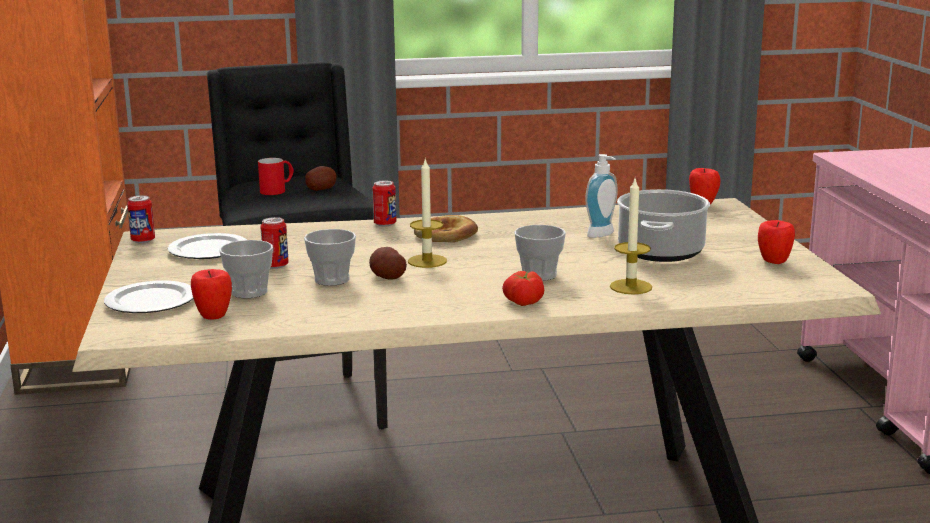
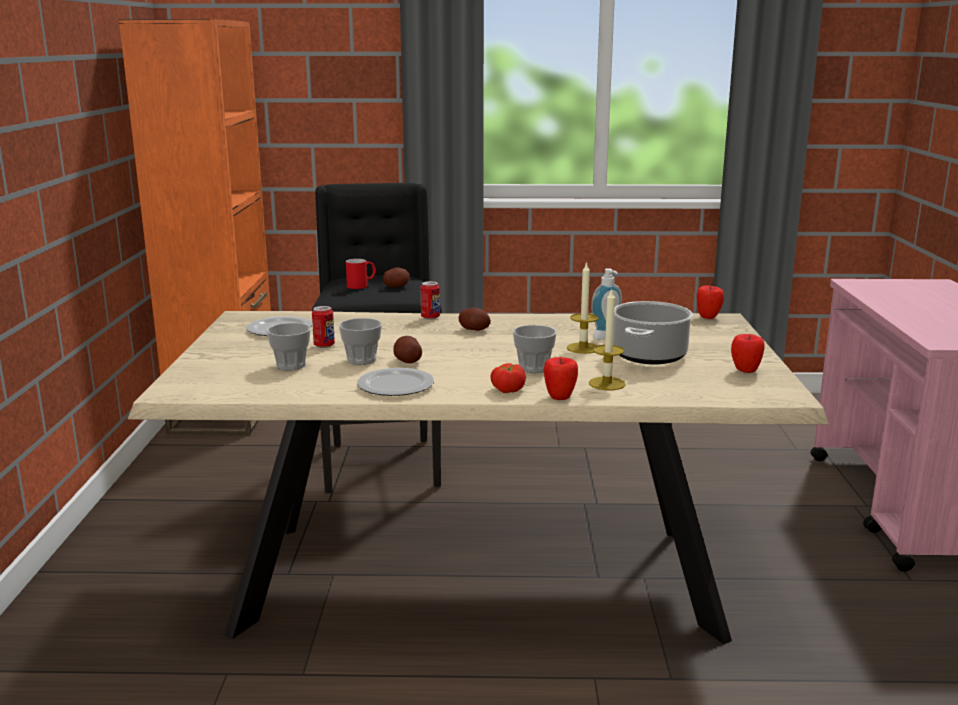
camera: 10 degrees right, 0 degrees up
(143, 240) = (234, 319): can -> none
(152, 301) = (212, 367): plate -> plate (397, 385)
(213, 316) = (252, 383): apple -> apple (560, 397)
(427, 261) = (447, 350): candle -> candle (583, 348)
(445, 235) = (474, 329): bread -> potato

